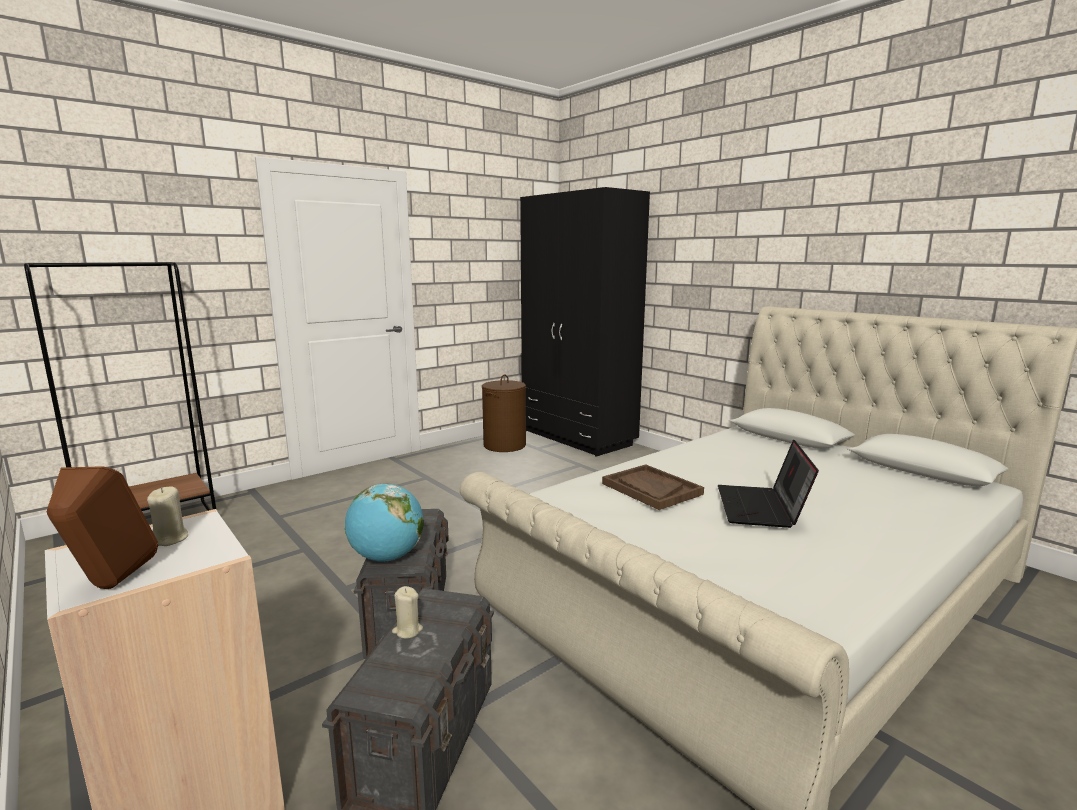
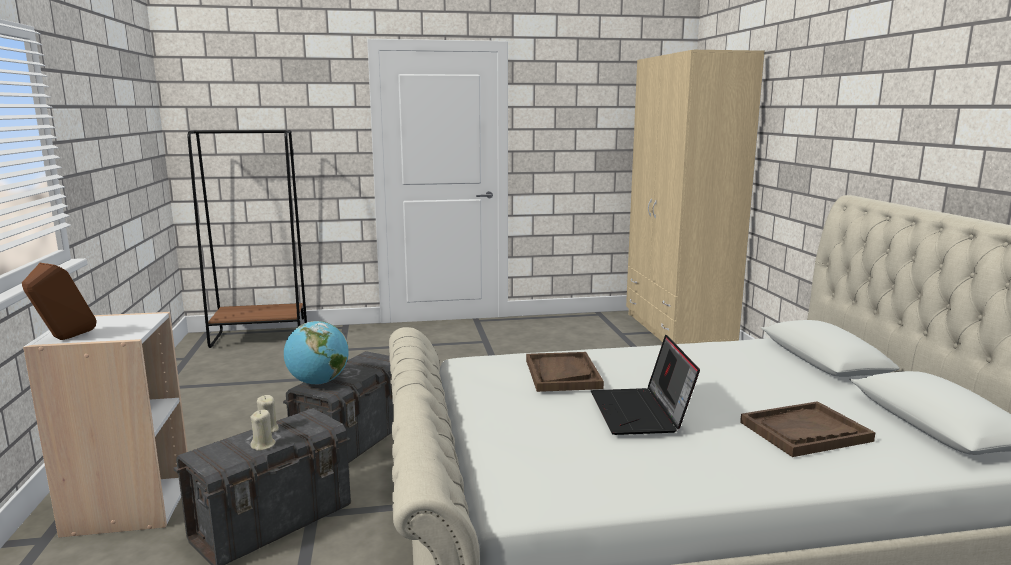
camera: 30 degrees right, 0 degrees up
(170, 539) = (122, 323): beige candle -> beige candle (263, 445)
(504, 445) = (590, 325): brown laundry basket -> none
(578, 438) = (677, 331): black wardrobe -> beige wardrobe
(762, 508) = (641, 413): laptop -> laptop turned 45 degrees counterclockwise
(875, 494) = (805, 432): none -> brown tray

